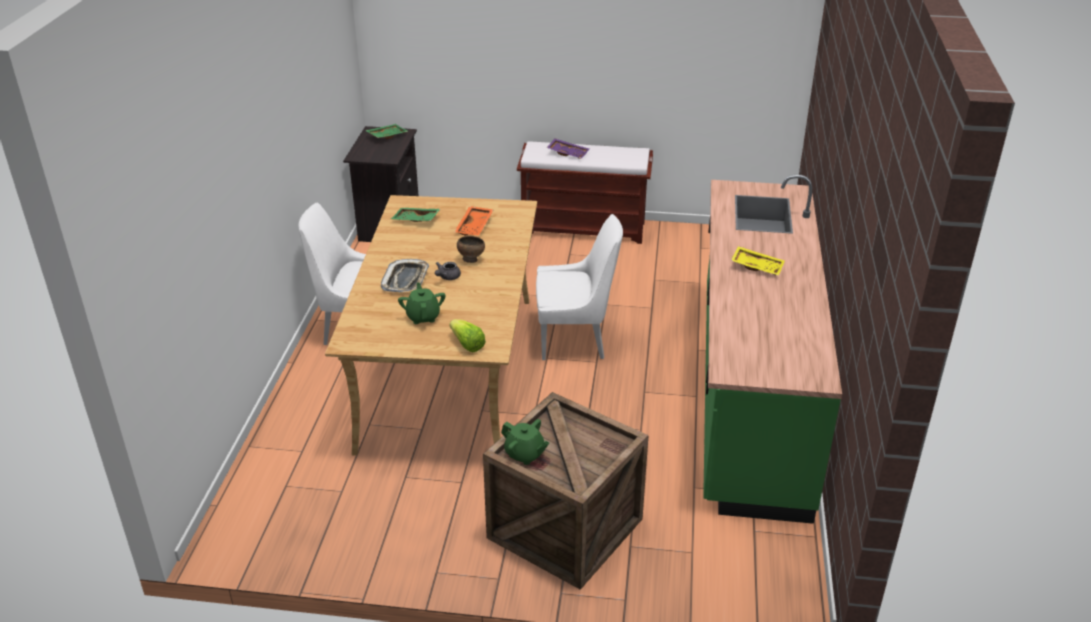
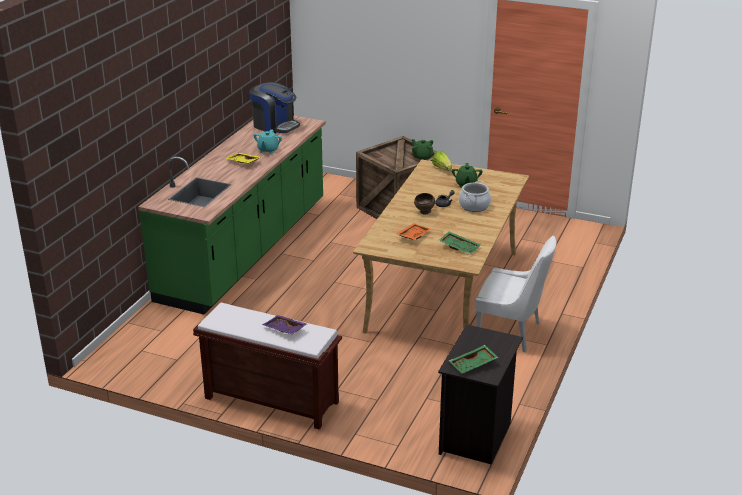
camera: 165 degrees left, 5 degrees down
(406, 280) = (474, 206): tray -> cooking pot
(575, 339) = (340, 298): white chair -> none
(744, 295) = (268, 150): none -> turquoise teapot
(783, 353) = (275, 125): none -> coffee machine

